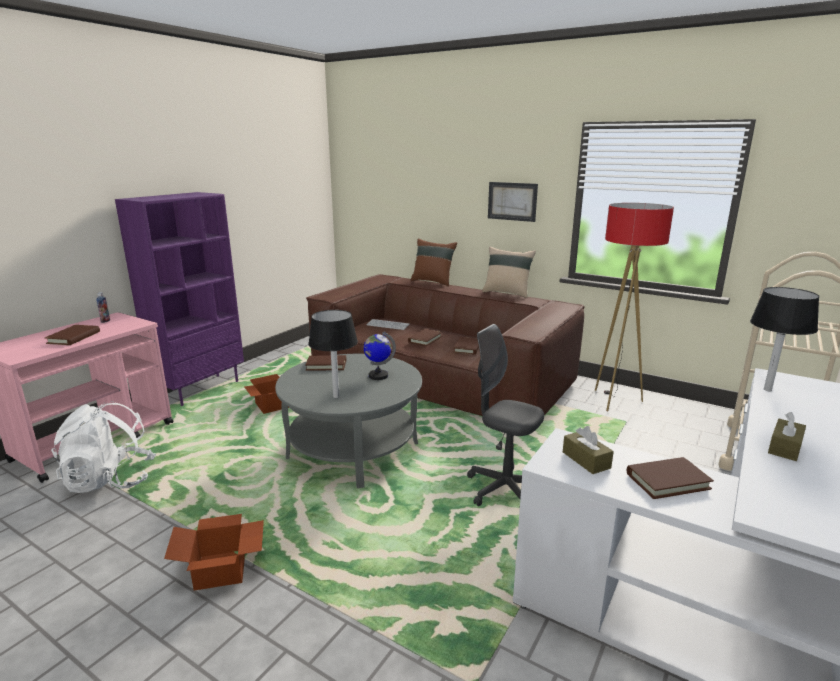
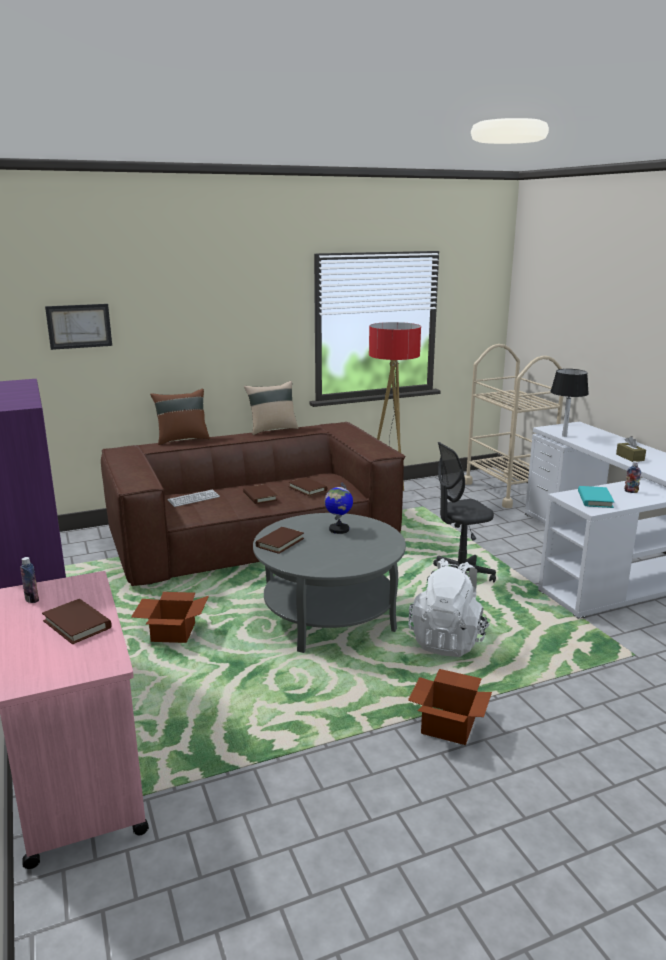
camera: 55 degrees left, 0 degrees up
(110, 480) = (208, 774): white backpack -> white backpack (448, 640)
(336, 396) = (360, 555): black table lamp -> none
(512, 201) = (253, 335): picture -> picture (79, 326)
(586, 460) = (595, 499): brown tissue box -> turquoise book
(667, 481) = (631, 491): brown book -> bottle

